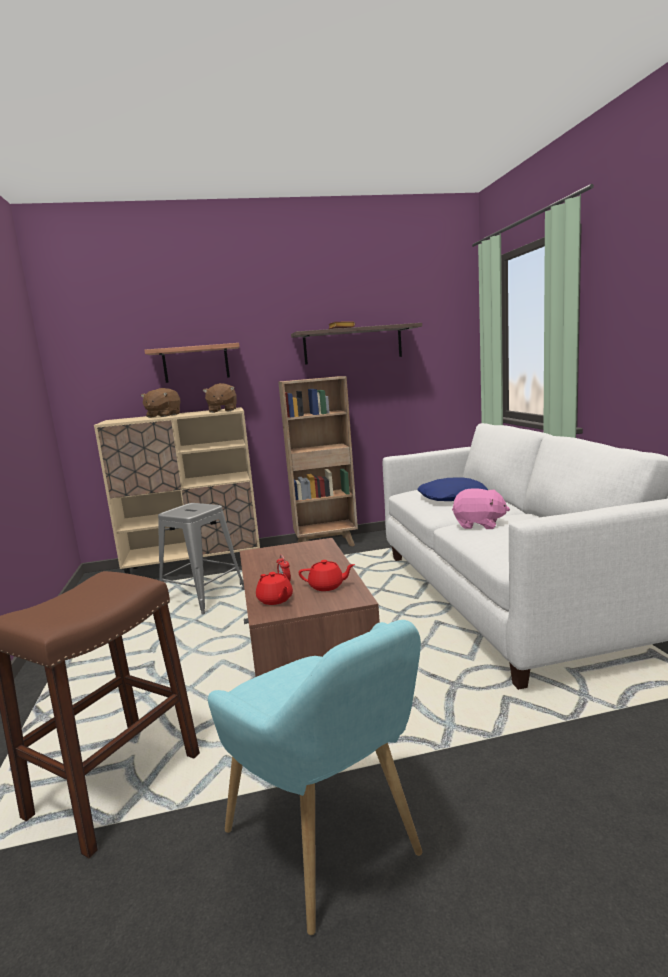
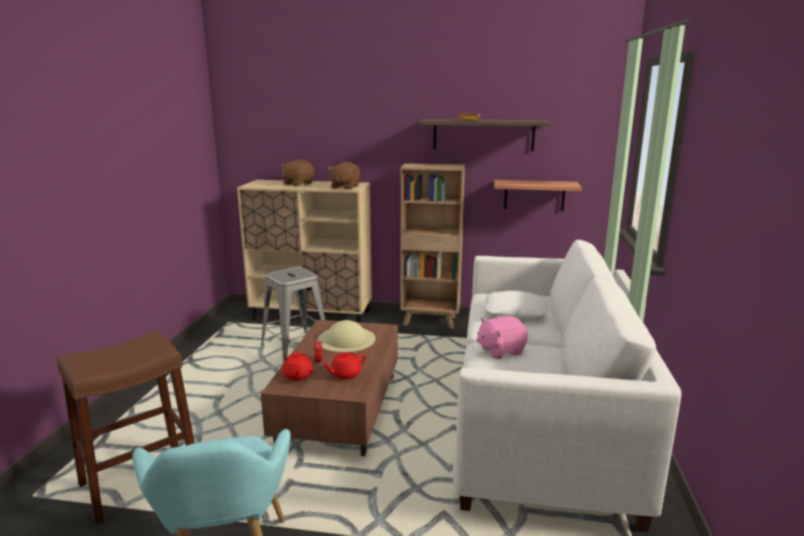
camera: 20 degrees right, 5 degrees up
(196, 363) = (334, 139): shelf -> shelf (534, 195)
(292, 559) = (346, 339): none -> beige hat
(327, 586) = (345, 374): red teapot -> red teapot turned 120 degrees clockwise
(452, 497) = (514, 312): blue pillow -> white pillow
(479, 525) = (500, 350): pink plush toy -> pink plush toy turned 120 degrees clockwise

